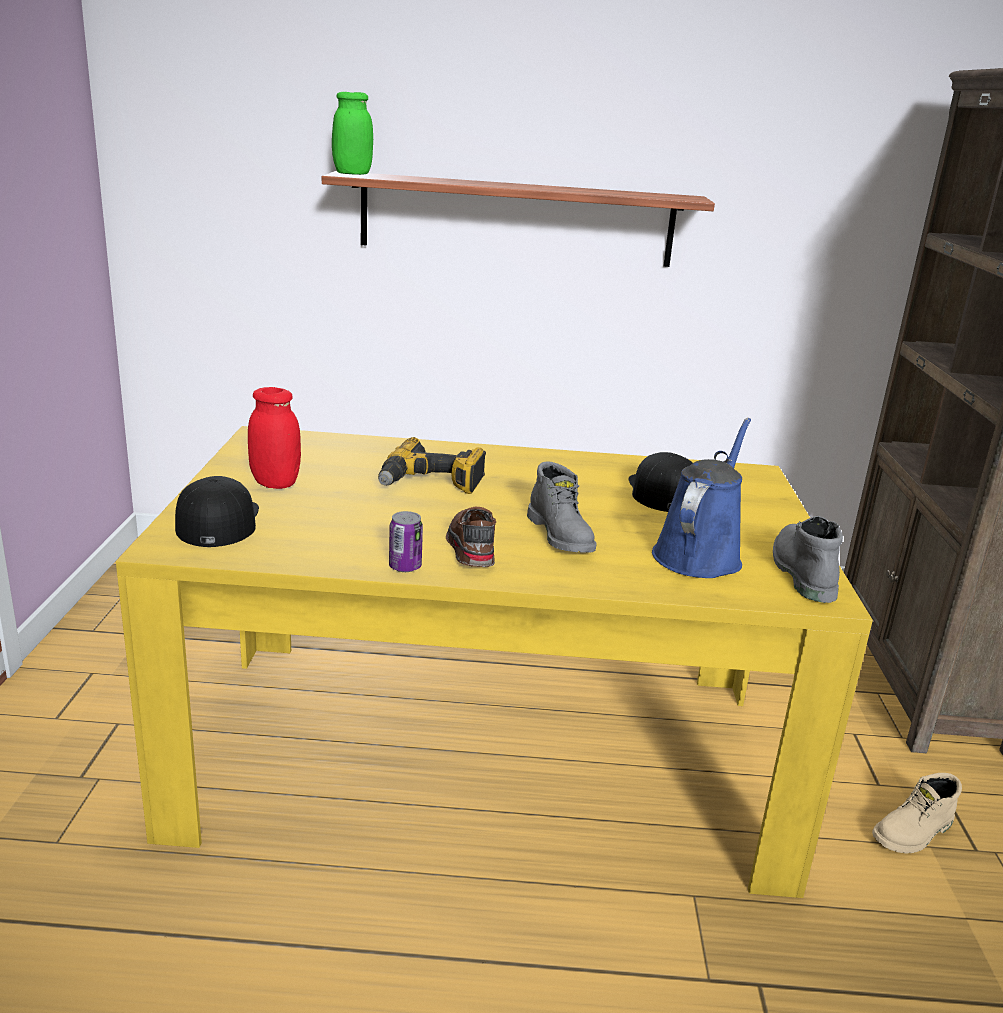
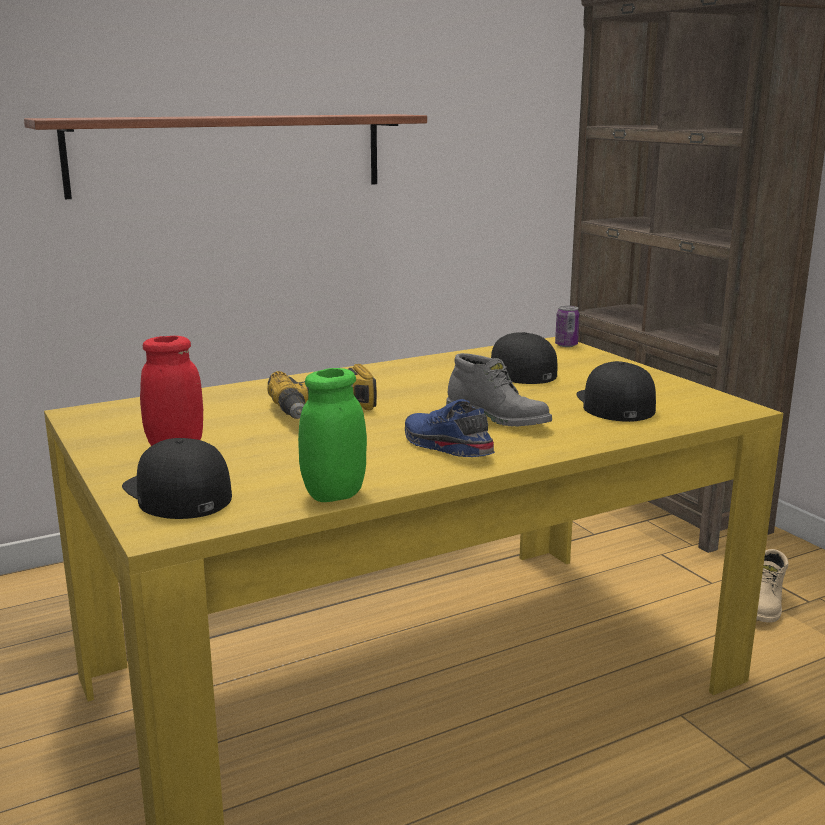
camera: 30 degrees left, 5 degrees down
(352, 174) = (57, 118): green jar -> green jar (334, 494)
(405, 567) = (419, 476): can -> can (566, 345)
(470, 547) = (445, 447): brown shoe -> blue shoe
(699, 554) = (614, 404): blue watering can -> black cap
(801, 572) = (695, 397): grey boot -> none

